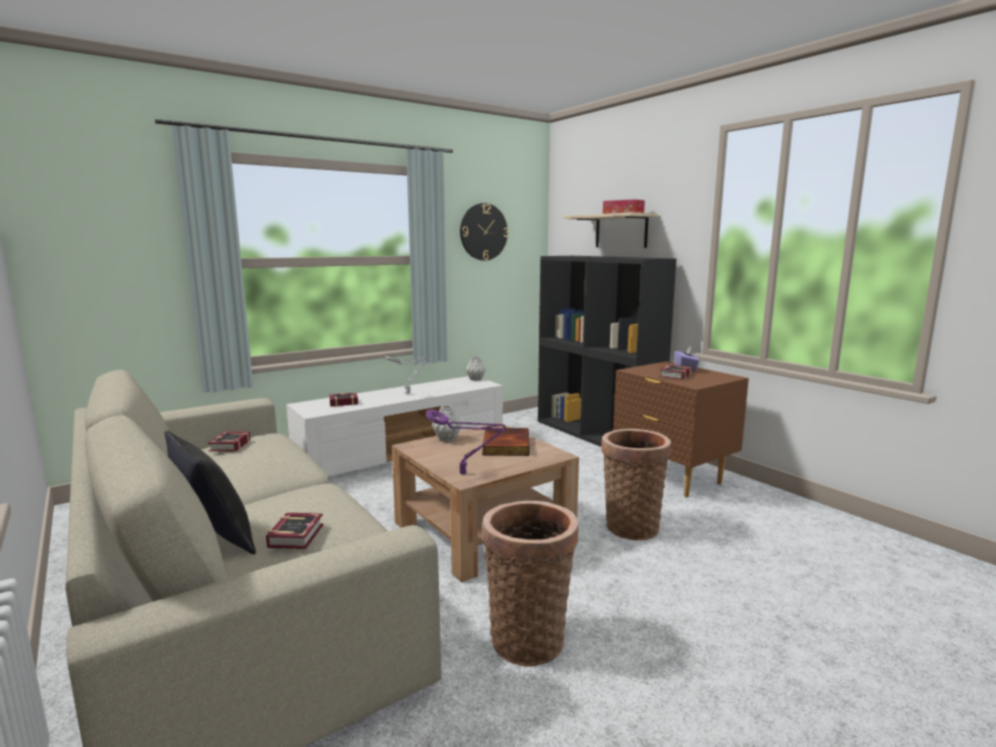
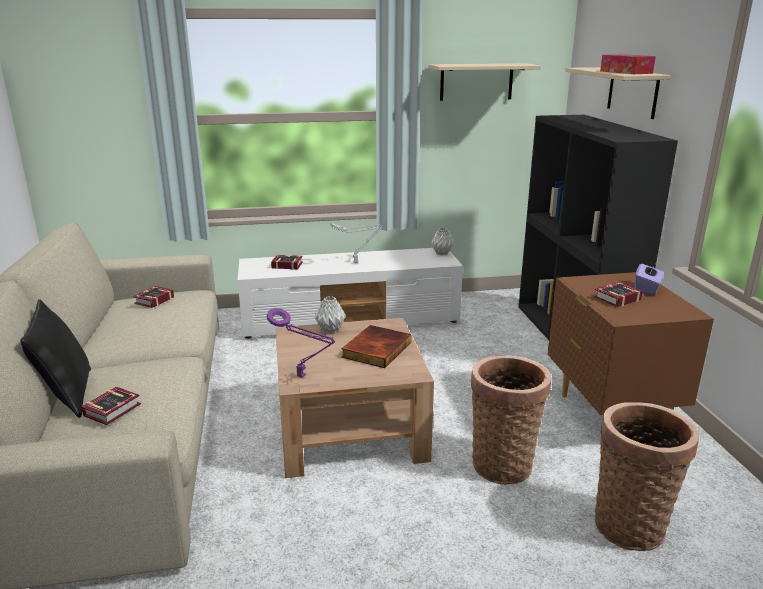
camera: 25 degrees right, 10 degrees up
(483, 232) = (476, 82): wall clock -> beige shelf
(528, 637) = (295, 552): basket -> basket (631, 523)

